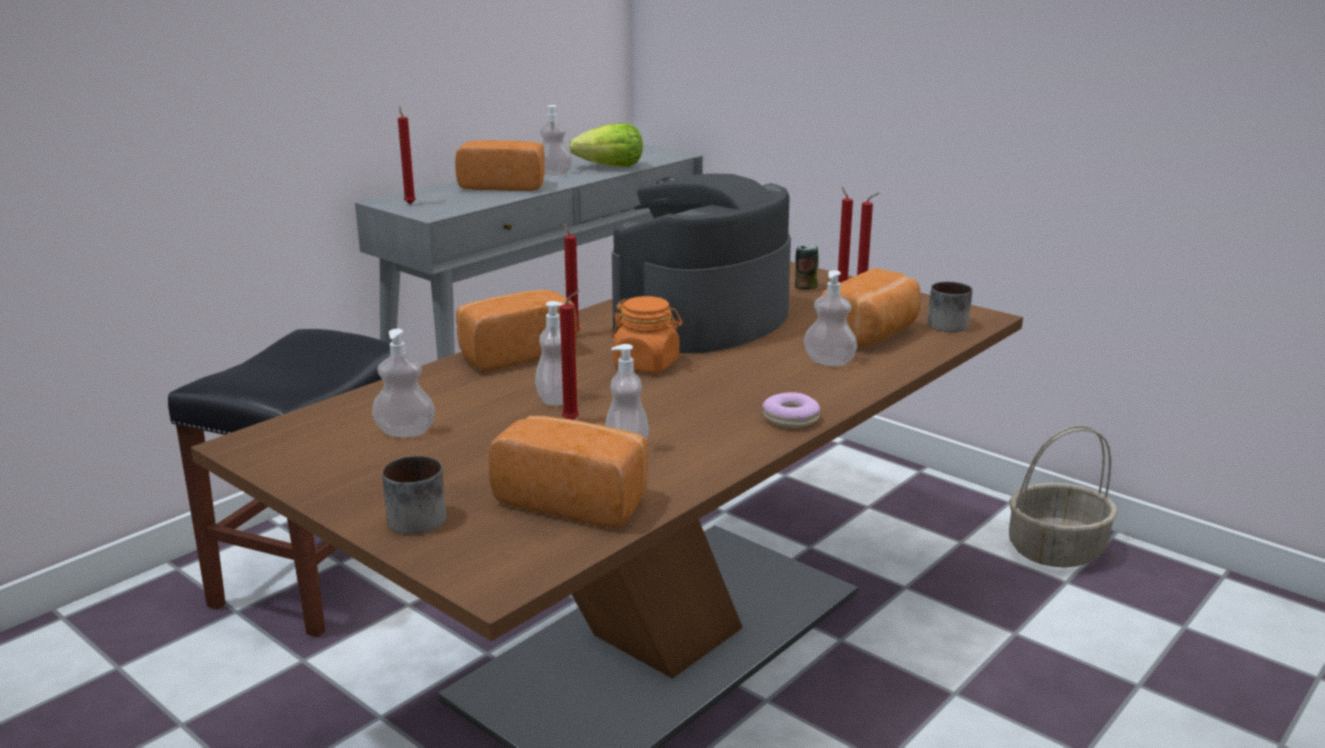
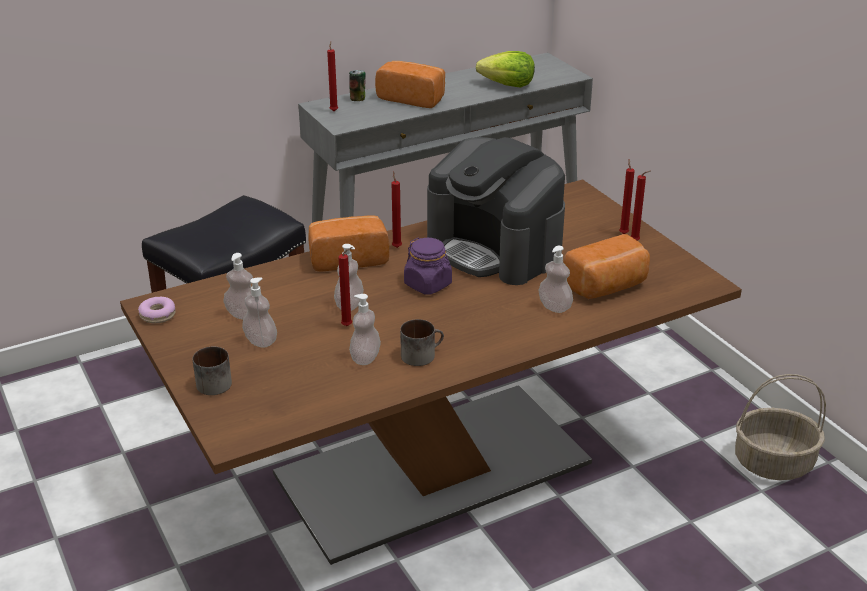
camera: 20 degrees right, 10 degrees up
(554, 174) = (459, 88): soap dispenser -> soap dispenser (260, 341)
(575, 499) = (310, 390): bread -> none
(647, 364) = (428, 284): orange jar -> purple jar
(702, 320) = (495, 249): coffee machine -> coffee machine turned 105 degrees counterclockwise
(790, 419) = (488, 353): donut -> donut (158, 315)
(806, 287) = (597, 228): can -> can (358, 99)
(949, 323) = (676, 285): mug -> mug (421, 354)

